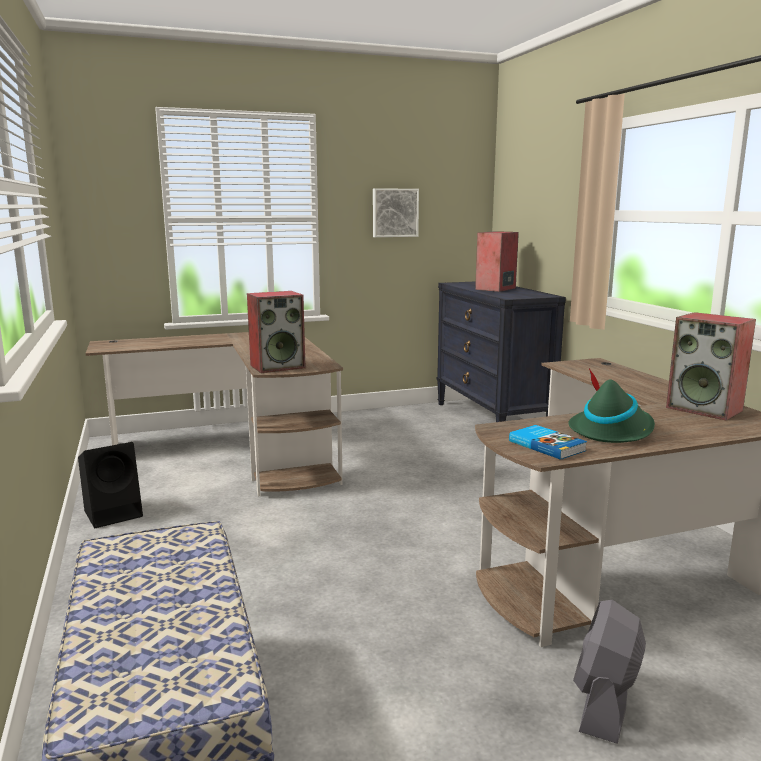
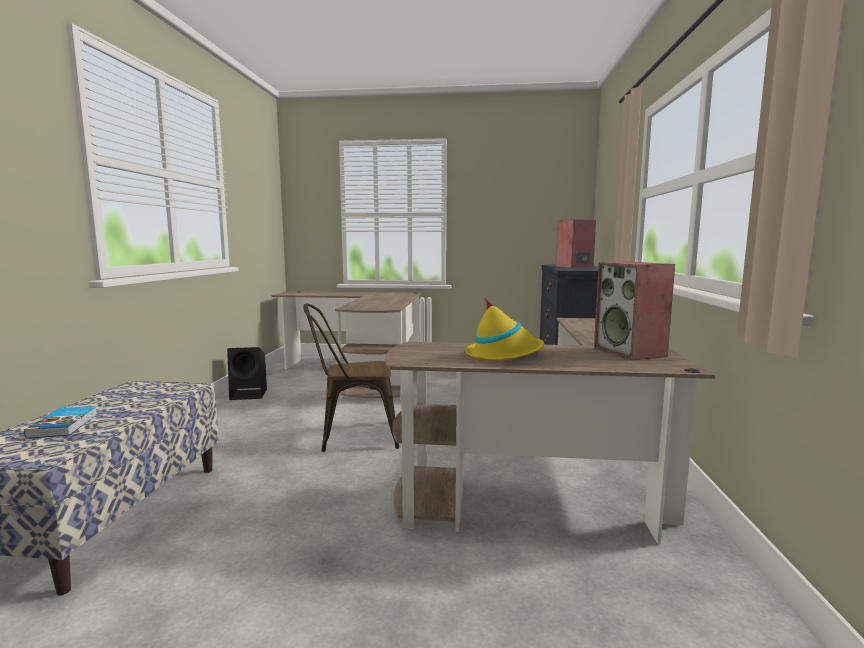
camera: 25 degrees right, 5 degrees down
(278, 366) = (359, 306): speaker -> none
(344, 548) = (352, 436): none -> brown chair
(394, 212) = (506, 209): picture -> none
(547, 445) = (428, 356): book -> book (65, 425)
(604, 703) = (400, 579): grey fan -> none
(611, 430) = (504, 354): green hat -> yellow hat

